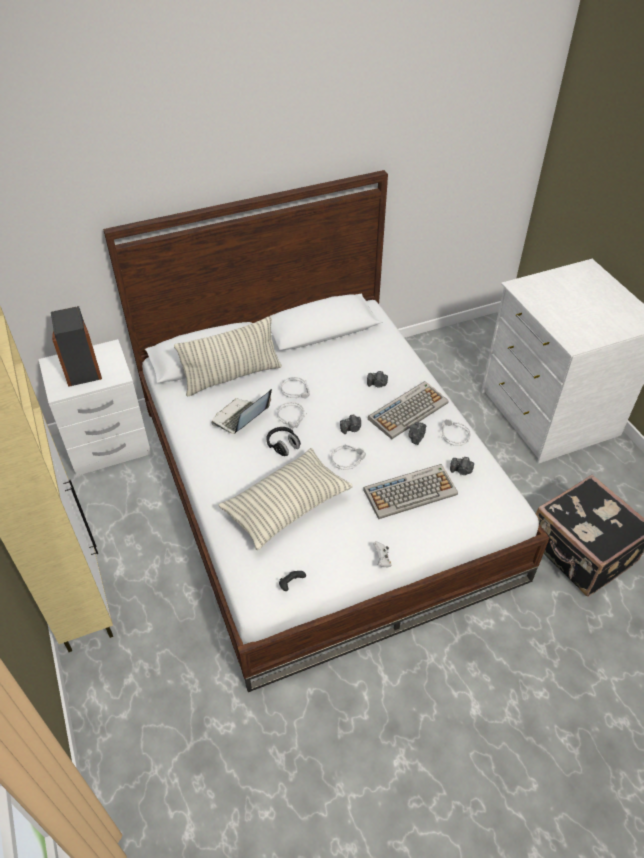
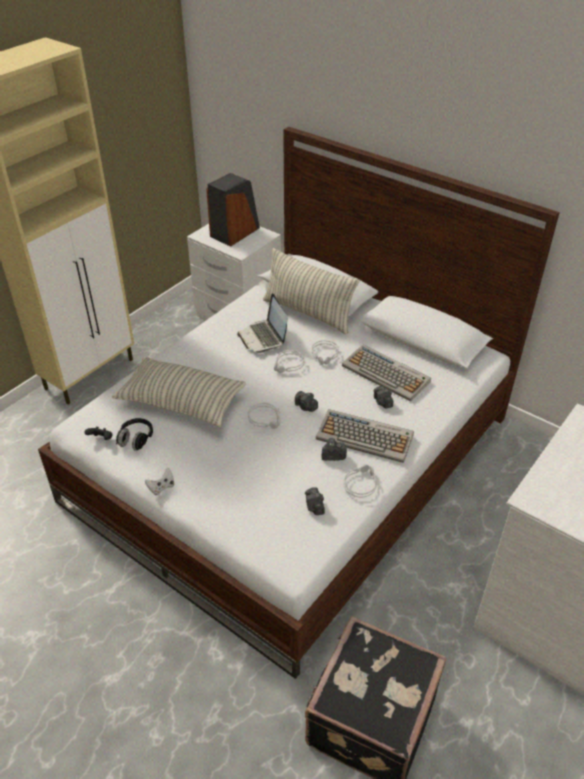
camera: 60 degrees right, 5 degrees down
(241, 418) = (263, 337): laptop -> laptop turned 120 degrees counterclockwise
(283, 446) = (250, 373): black headphones -> black headphones (136, 439)
(410, 491) = (257, 477): keyboard -> keyboard (386, 374)

